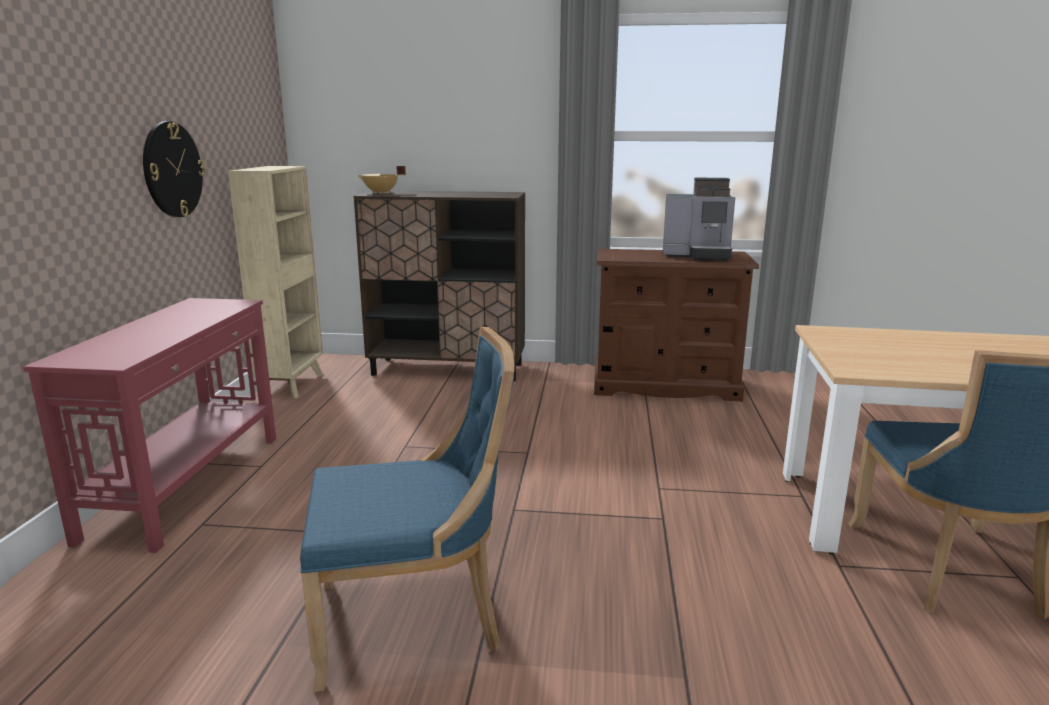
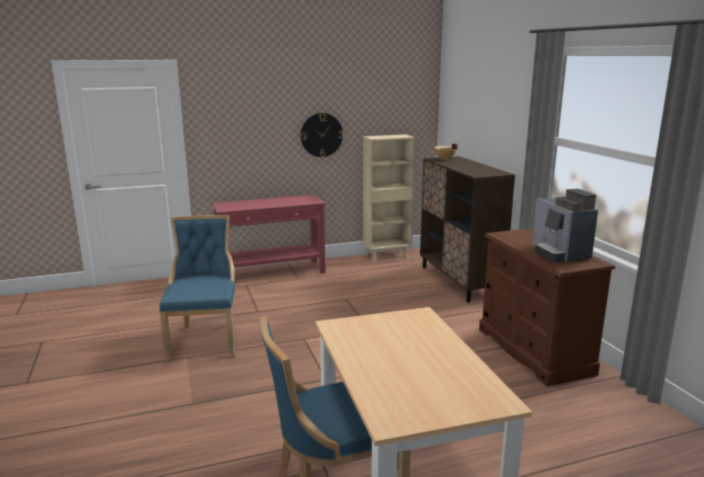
camera: 65 degrees right, 0 degrees up
(415, 620) = (205, 339): blue chair -> blue chair turned 150 degrees counterclockwise

